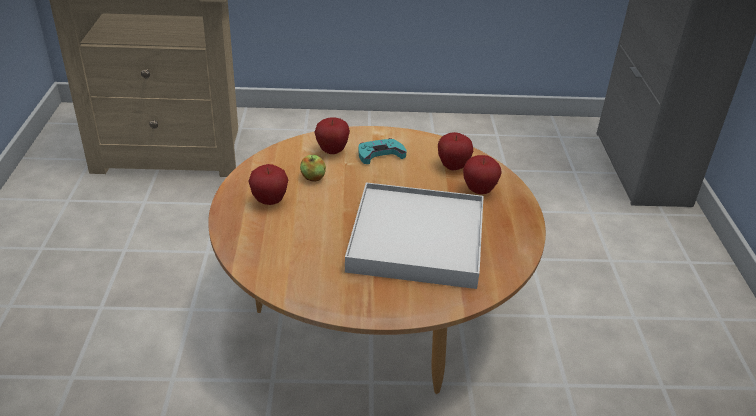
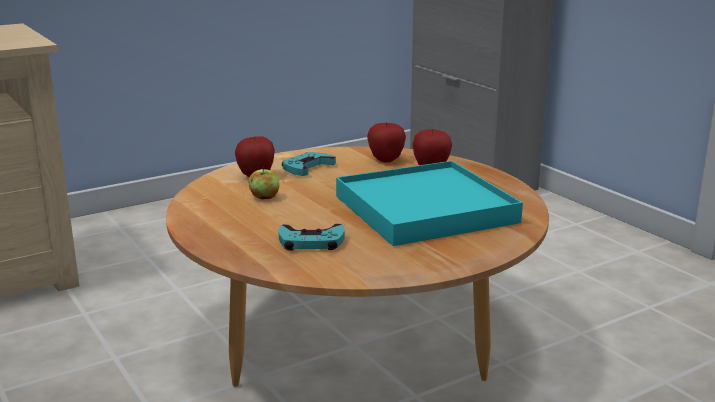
camera: 30 degrees left, 15 degrees down
(269, 201) = (244, 223): apple -> none
(291, 243) = (311, 243): none -> turquoise game controller
(417, 240) = (425, 209): white tray -> turquoise tray

